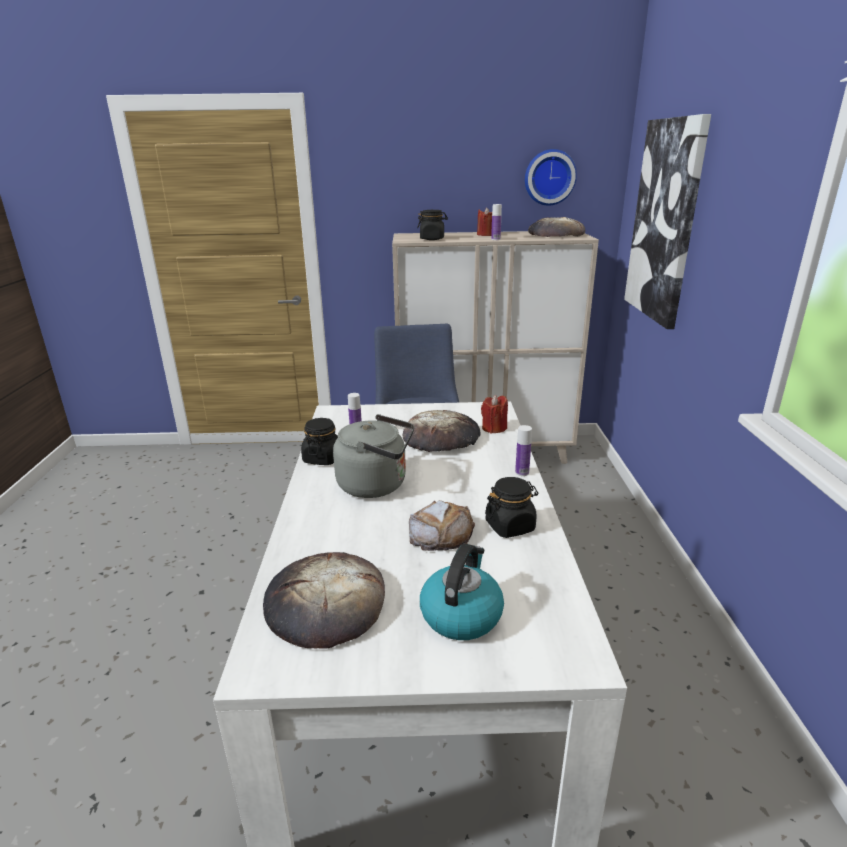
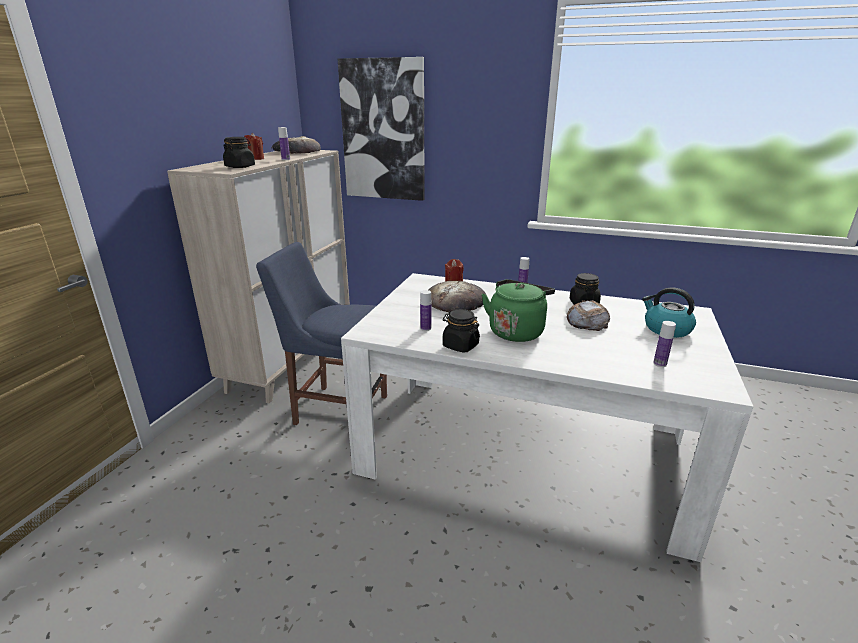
camera: 70 degrees left, 0 degrees up
(325, 603) = (660, 364): bread -> bottle
(377, 485) = (516, 331): grey kettle -> green kettle
(549, 177) = (262, 104): wall clock -> none

